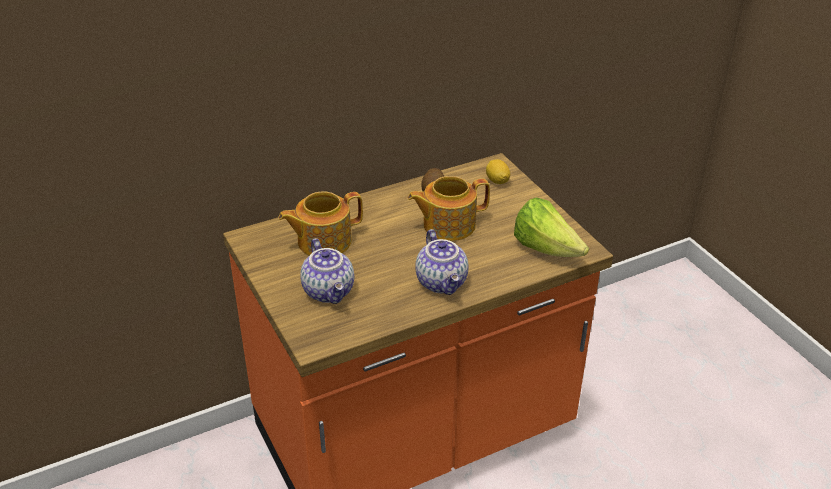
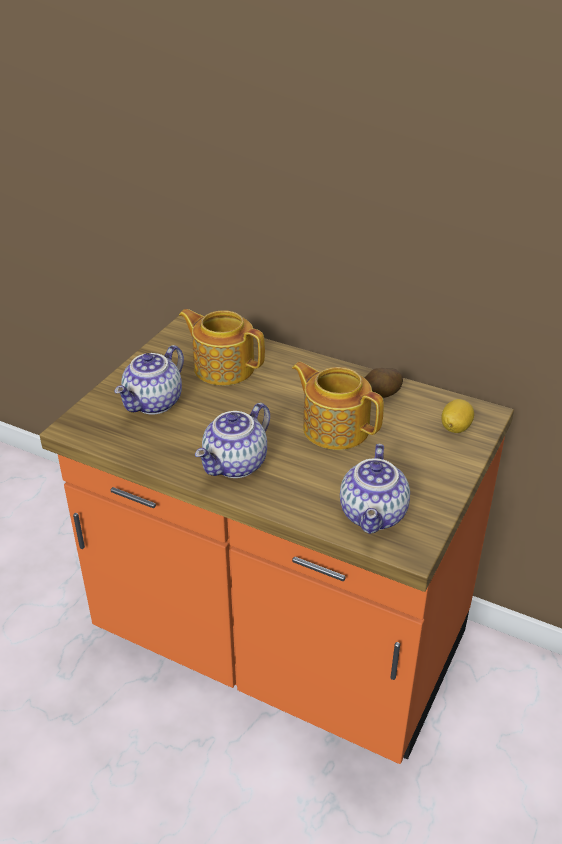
camera: 55 degrees right, 0 degrees up
(546, 249) = (374, 515): lettuce -> teapot

